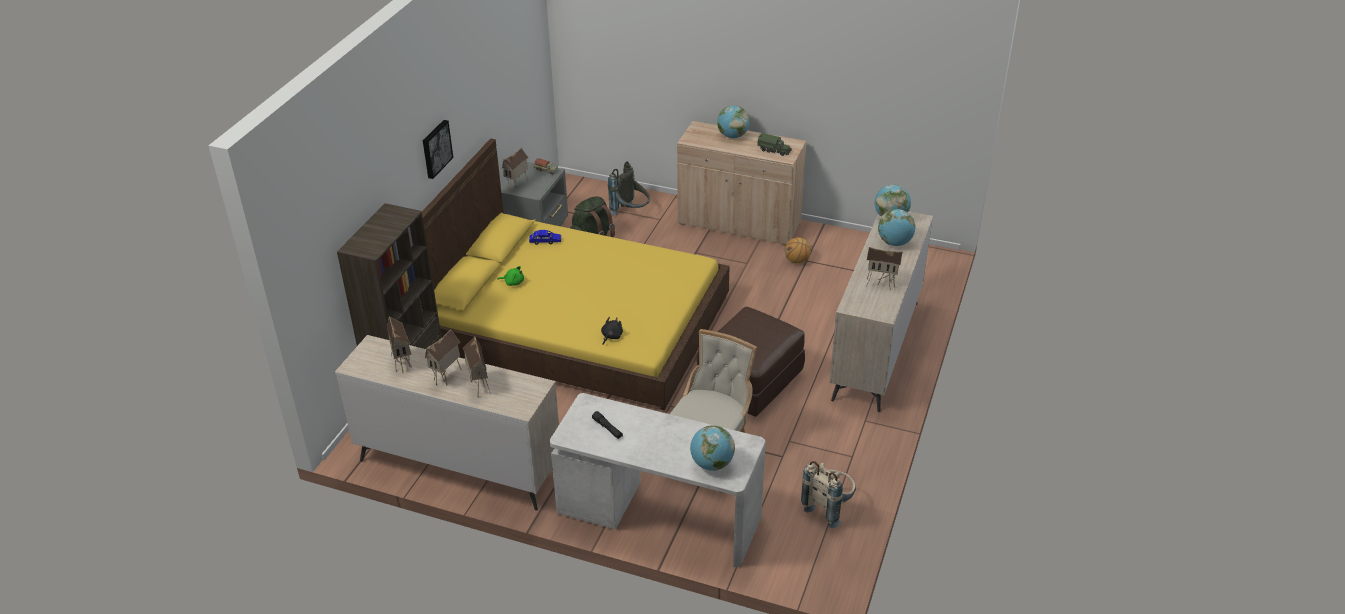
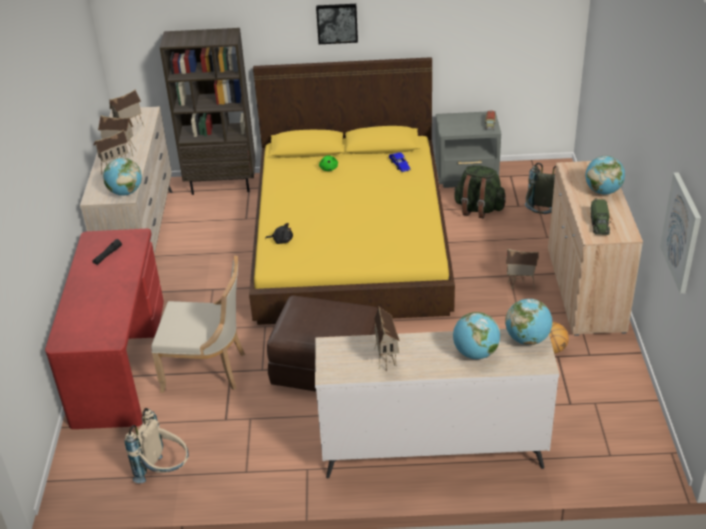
camera: 70 degrees right, 0 degrees up
(518, 186) = (451, 120): toy house -> toy house (520, 285)
(658, 515) = (119, 361): white desk -> red desk
(712, 464) = (77, 325): globe -> globe (125, 192)
(872, 100) = (682, 232): none -> picture

